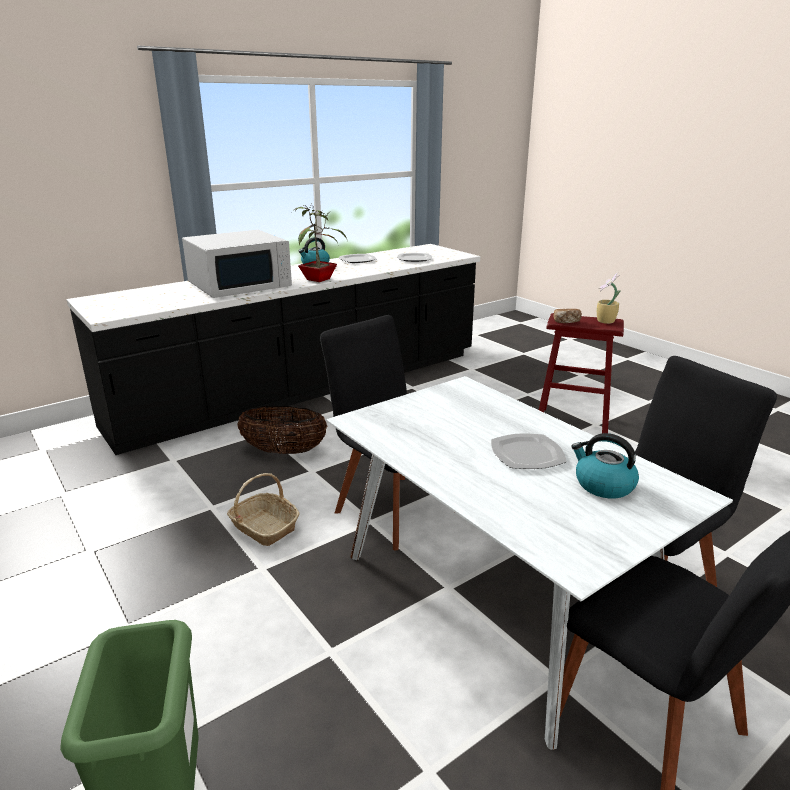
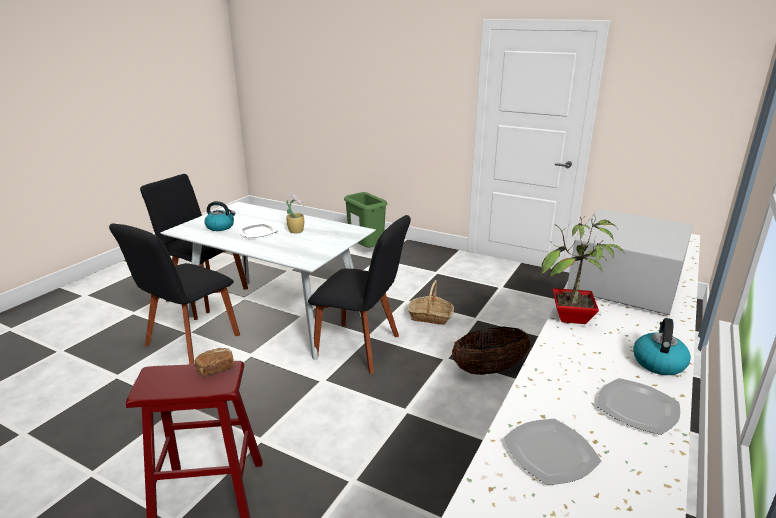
camera: 155 degrees right, 0 degrees up
(605, 321) = (158, 383): potted plant -> potted plant (296, 231)

